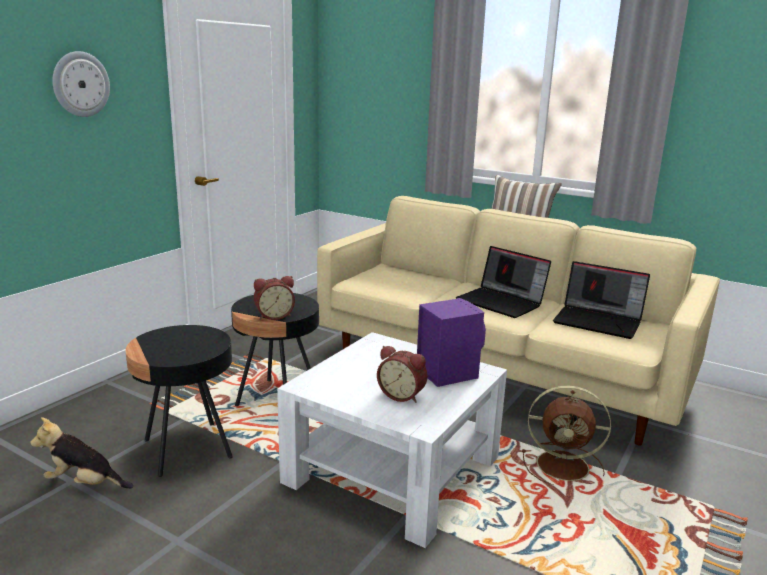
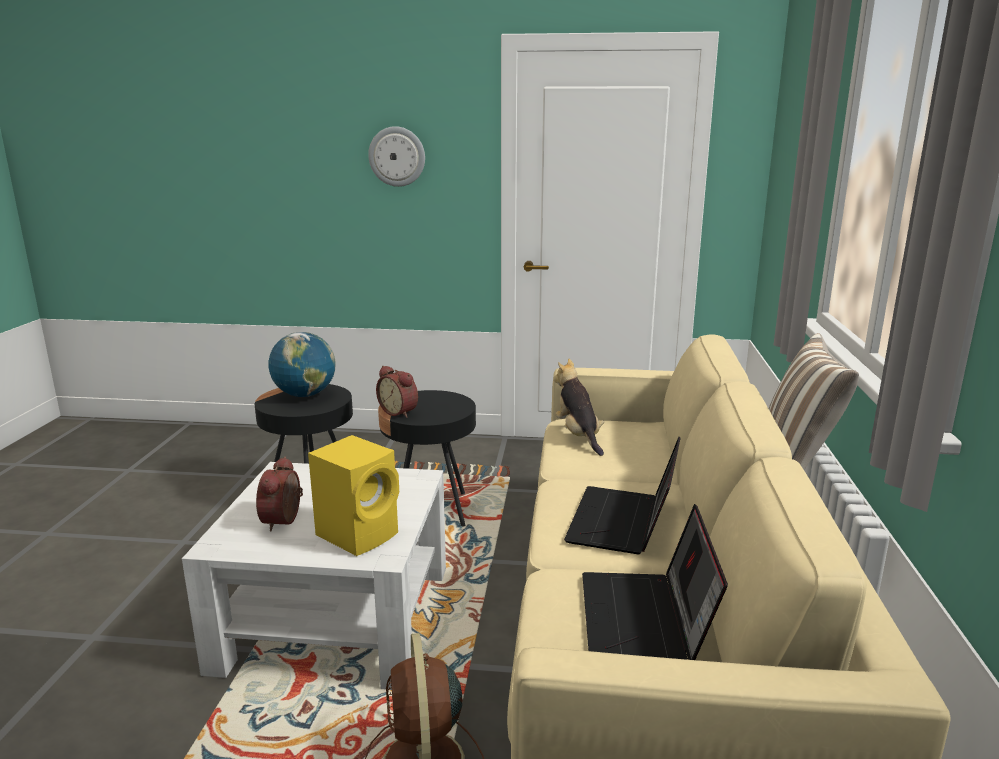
camera: 65 degrees right, 0 degrees up
(84, 483) = (244, 481): plush toy -> plush toy (578, 436)
(171, 342) = (305, 395): none -> globe
(446, 372) = (360, 533): purple speaker -> yellow speaker

